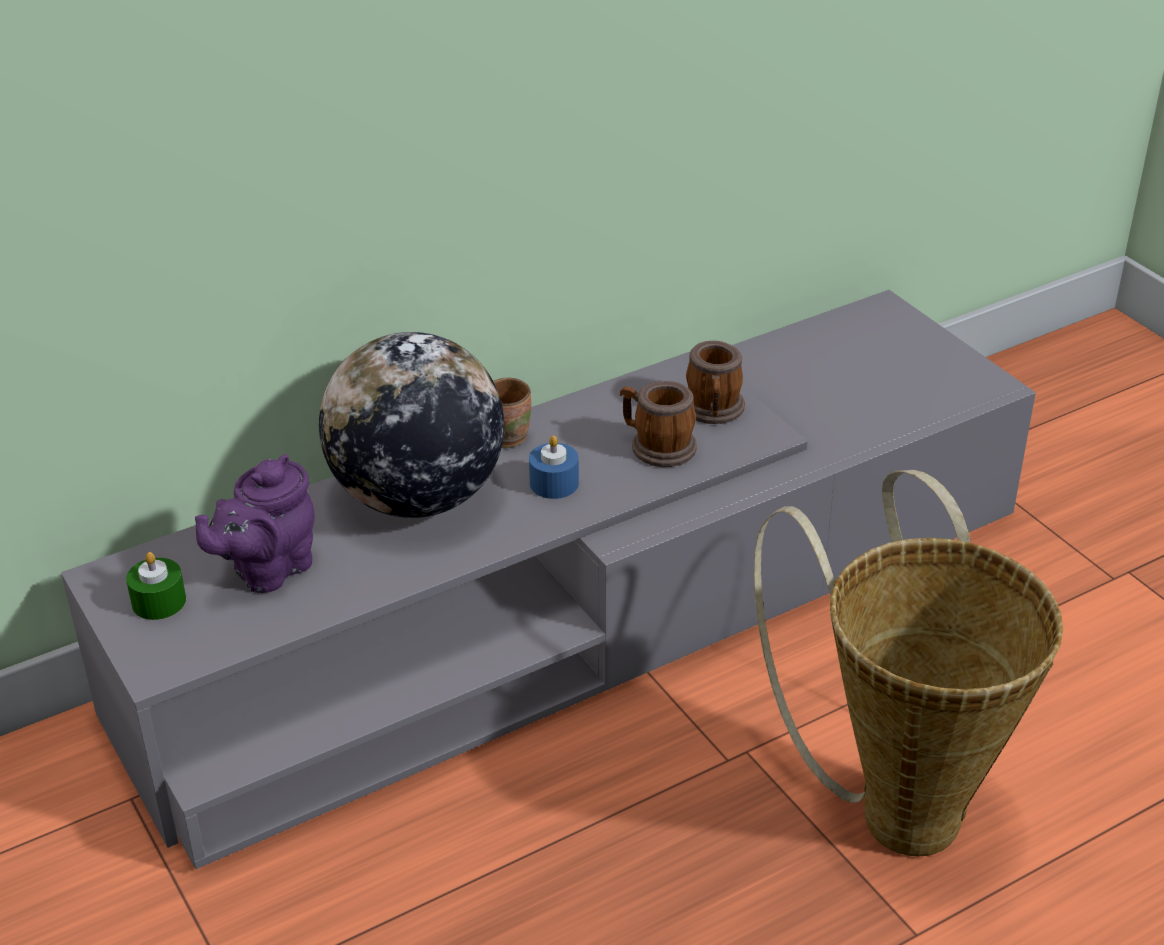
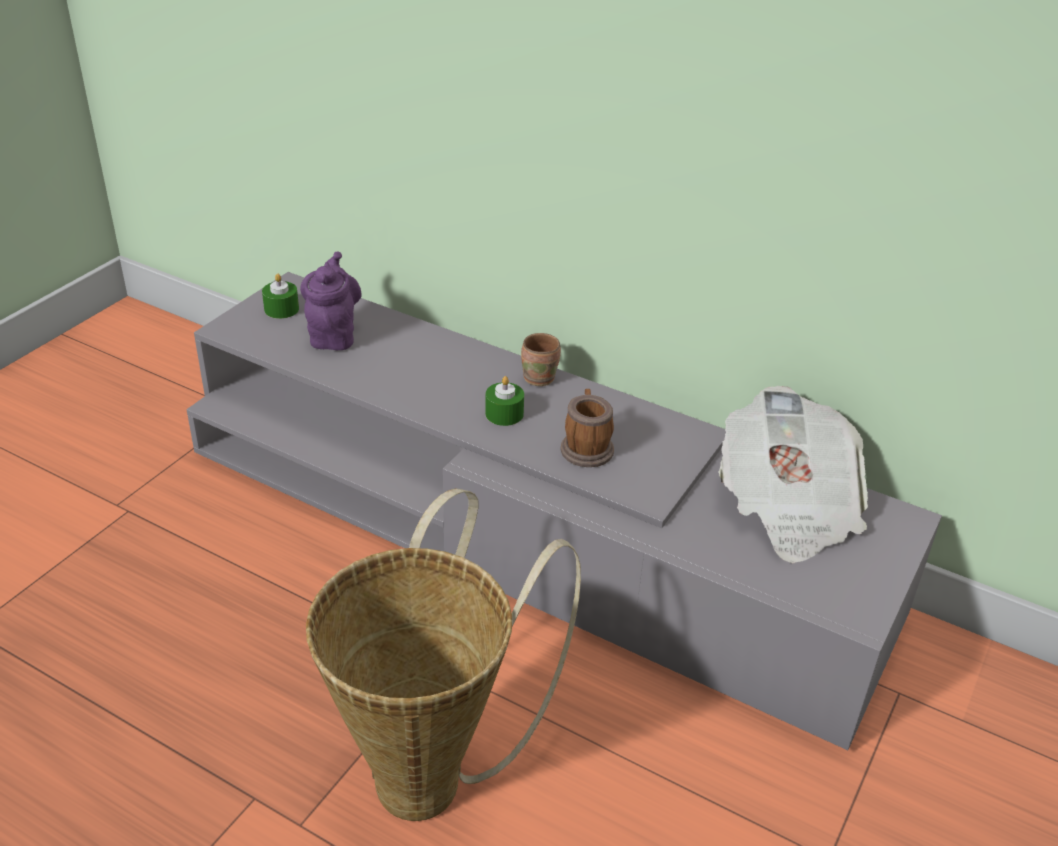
camera: 60 degrees right, 0 degrees up
(267, 570) = (333, 334): purple teapot -> purple teapot turned 75 degrees clockwise
(417, 498) = (444, 364): globe -> none
(554, 483) = (504, 414): blue candle -> green candle
(713, 411) = (655, 461): mug -> none
(825, 364) = (787, 507): none -> newspaper

